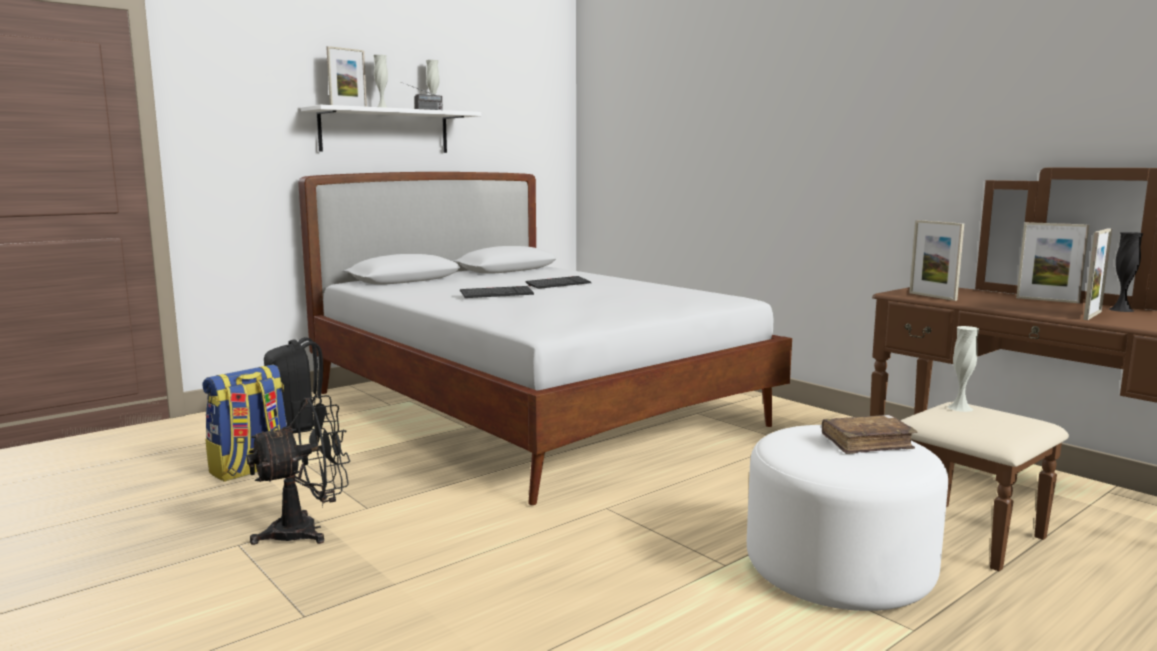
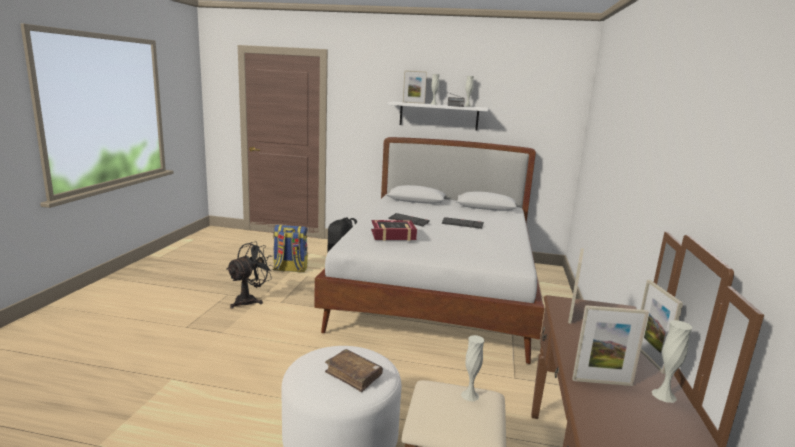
camera: 50 degrees right, 5 degrees up
(307, 530) = (249, 300): black fan -> black fan turned 75 degrees counterclockwise
(549, 306) = (393, 235): none -> book
(1121, 310) = (664, 395): black vase -> white vase

